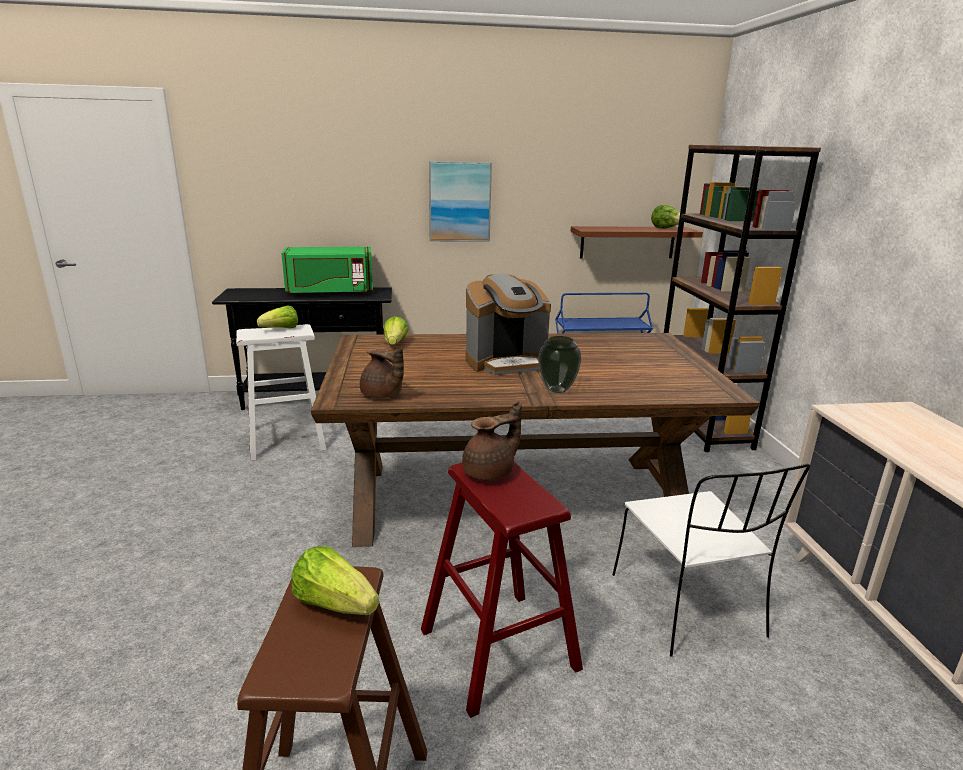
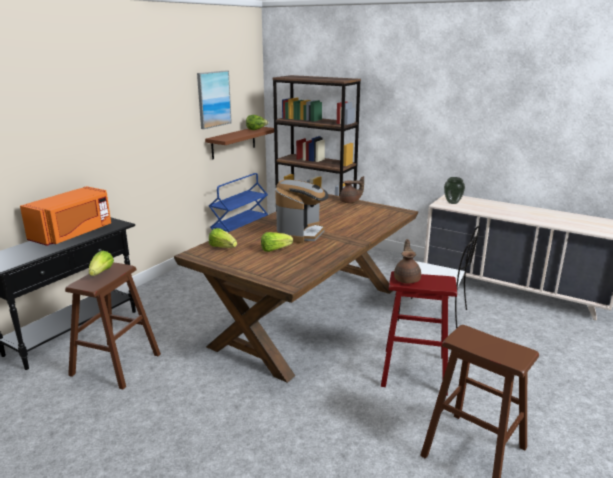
camera: 50 degrees left, 0 degrees up
(286, 439) = (116, 364): white stool -> brown stool
(330, 292) = (73, 234): green microwave -> orange microwave
(334, 603) = (480, 339): lettuce -> lettuce (275, 249)
(382, 395) = (300, 272): brown teapot -> brown teapot (350, 202)
(459, 202) = (140, 135): picture -> picture (213, 99)
(557, 390) = (353, 236): vase -> vase (452, 203)

